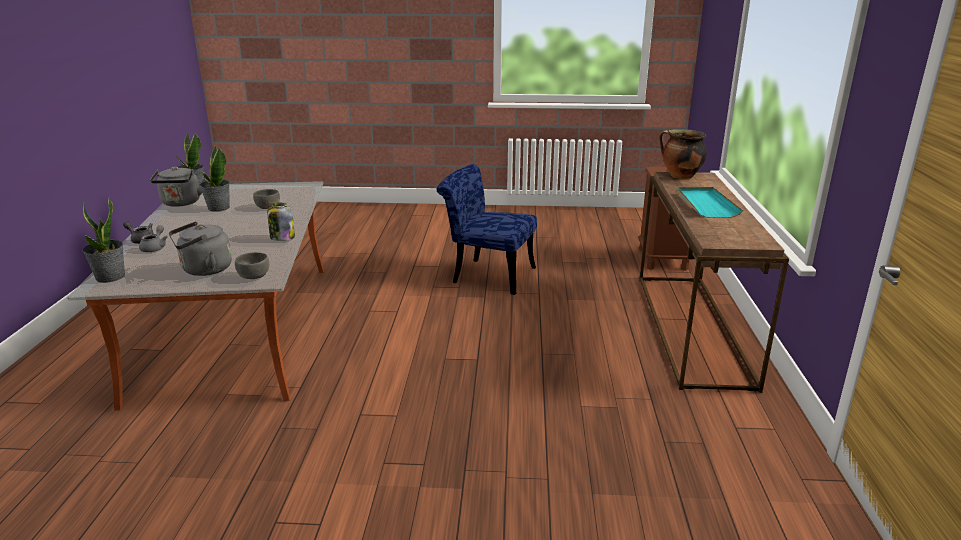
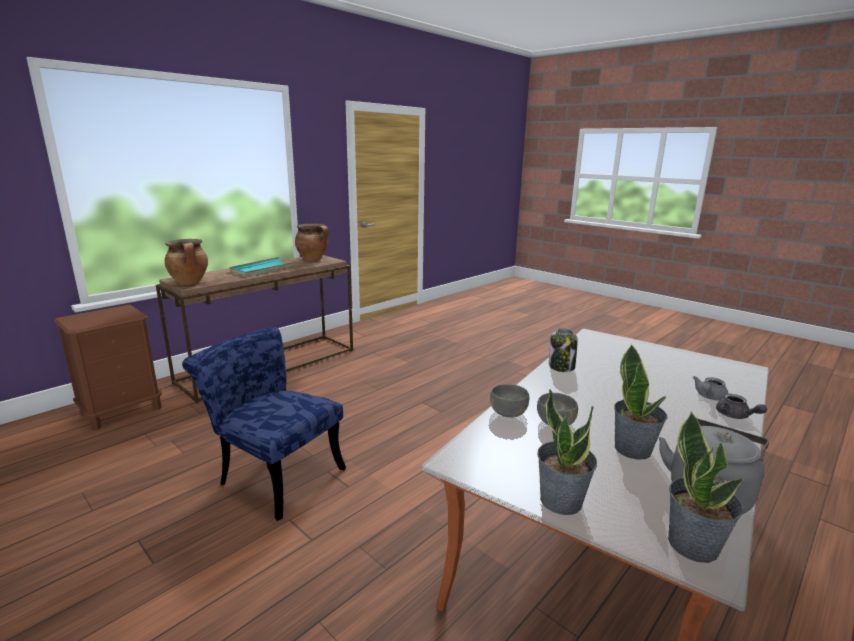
camera: 140 degrees left, 5 degrees down
(110, 277) = (739, 374): potted plant -> potted plant (561, 500)
(204, 270) = (645, 356): grey kettle -> none
(254, 276) = (601, 340): grey bowl -> grey bowl (507, 412)
(486, 275) = (275, 474): blue chair -> blue chair turned 150 degrees clockwise
(738, 235) = (313, 259): none -> cooking pot

